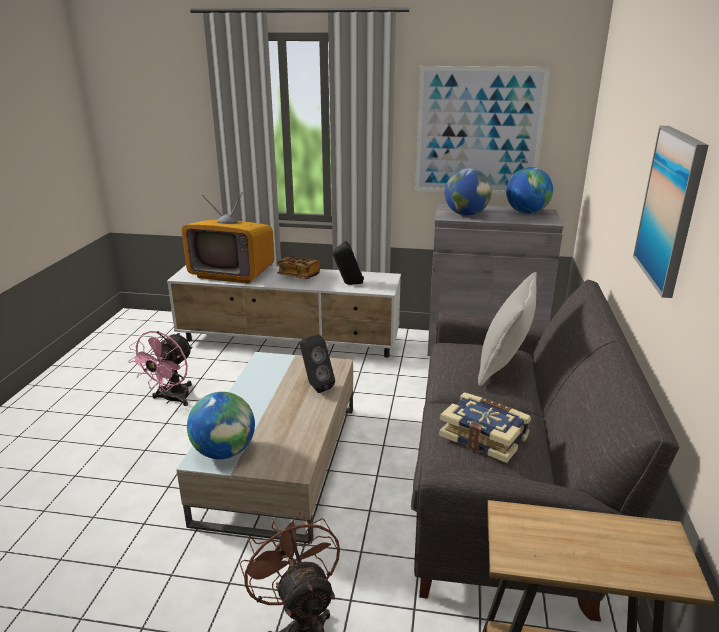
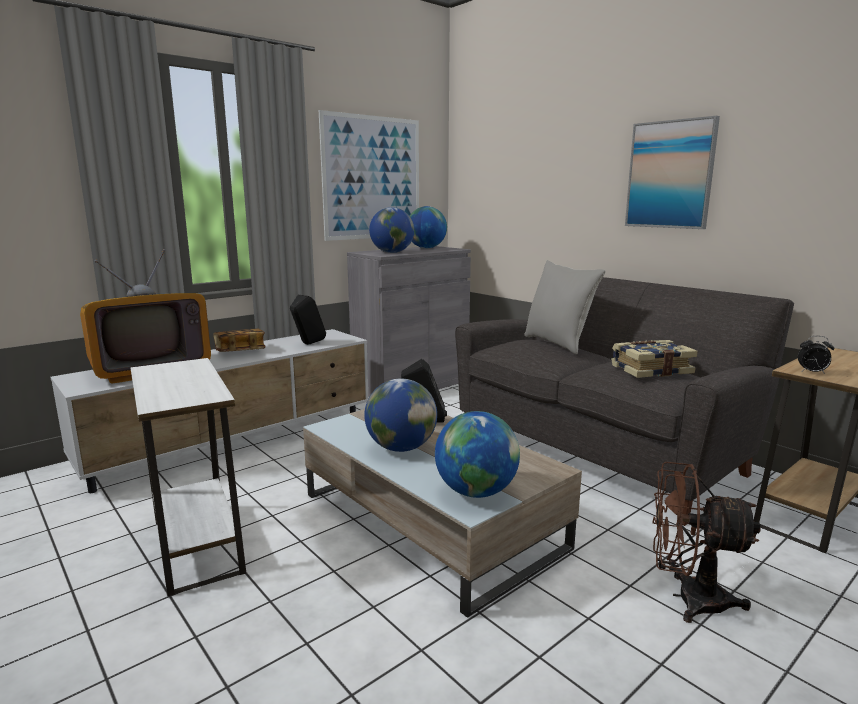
camera: 50 degrees left, 10 degrees down
(172, 399) = (197, 545): pink fan -> white side table
(261, 397) = (401, 448): none -> globe
(512, 527) = (812, 372): none -> alarm clock

